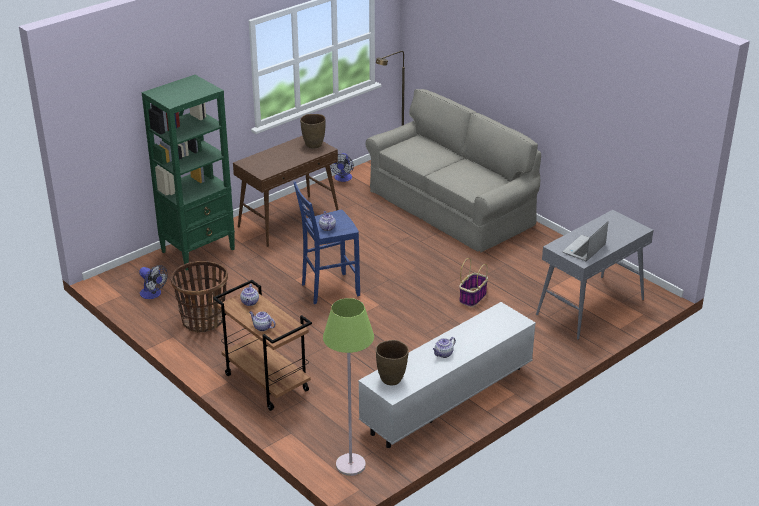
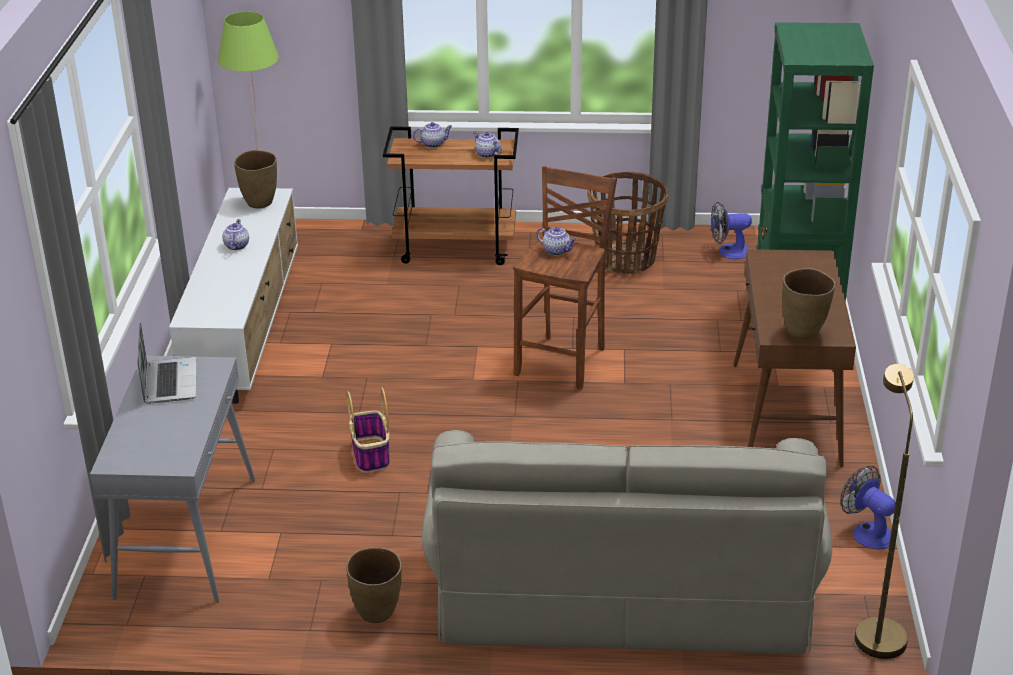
camera: 135 degrees right, 0 degrees up
(328, 289) = (563, 361): blue stool -> brown stool
(545, 243) = (377, 613): none -> brown vase

